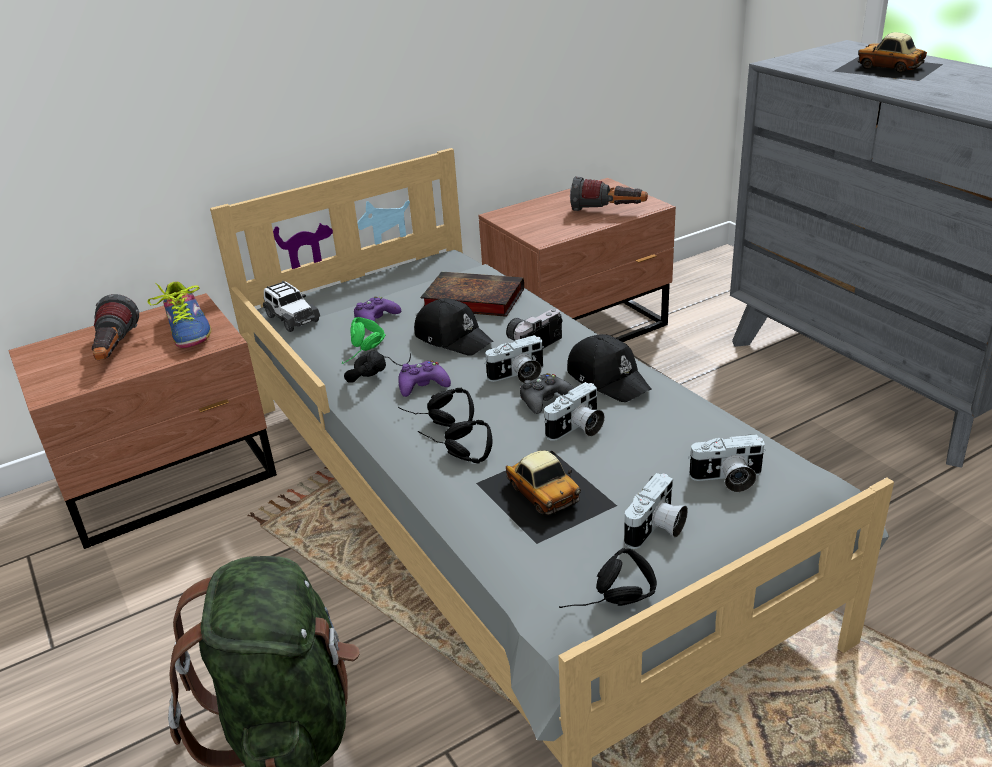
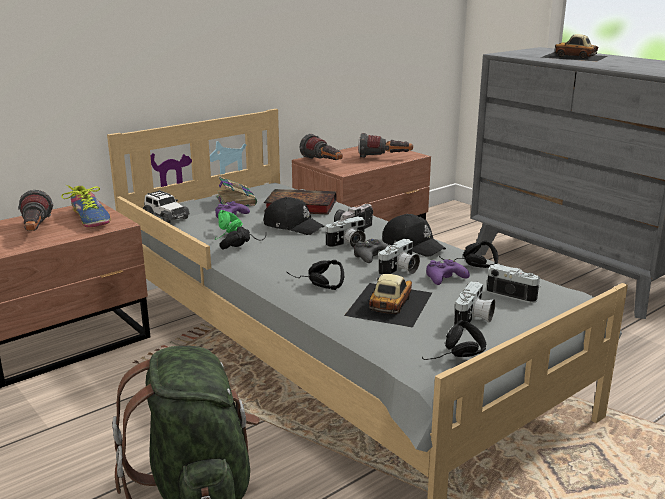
camera: 10 degrees left, 10 degrees down
(390, 288) = (236, 200): none -> book
(423, 385) = (279, 250): purple game controller -> purple game controller (445, 278)
(436, 422) = (296, 269): black headphones -> black headphones (469, 266)
(520, 222) = (323, 163): none -> flashlight
(545, 493) = (389, 304): toy car -> toy car turned 120 degrees counterclockwise
(727, 479) = (513, 293): camera -> camera turned 135 degrees counterclockwise

